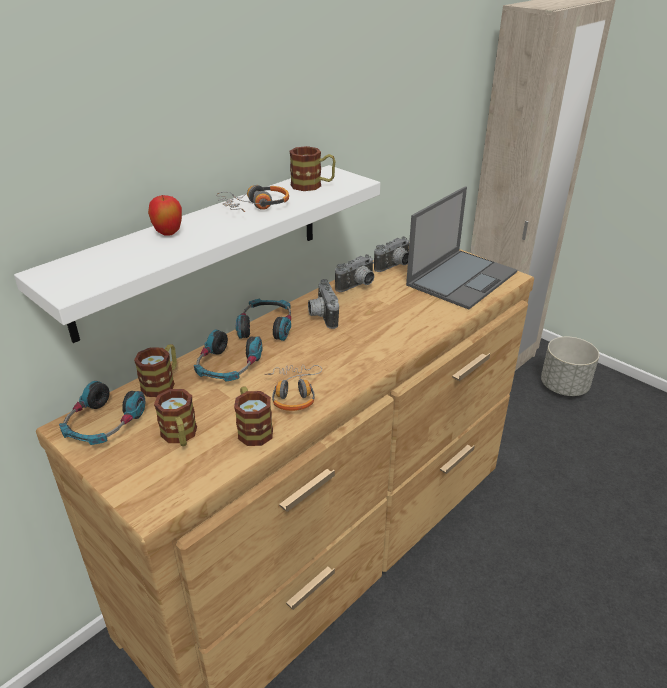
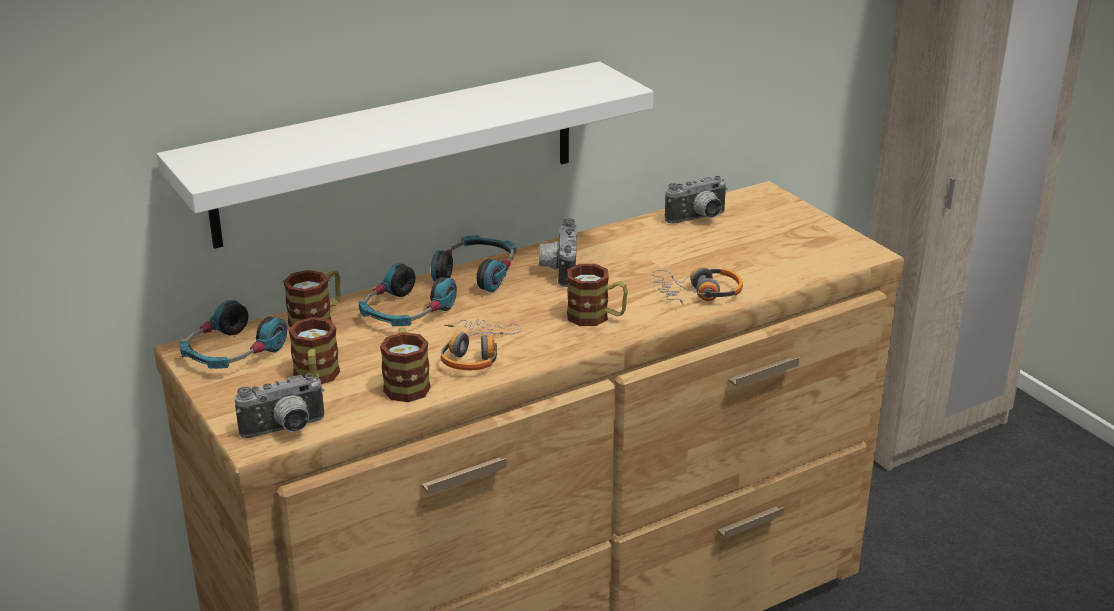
camera: 15 degrees right, 5 degrees down
(168, 233) = (345, 127): apple -> none
(255, 206) = (467, 106): headphones -> headphones (698, 294)
(312, 185) = (558, 87): mug -> mug (596, 317)
(358, 286) = (629, 238): camera -> camera (285, 430)
(462, 278) = (790, 246): laptop -> none
(563, 386) = (1035, 478): grey planter -> none

